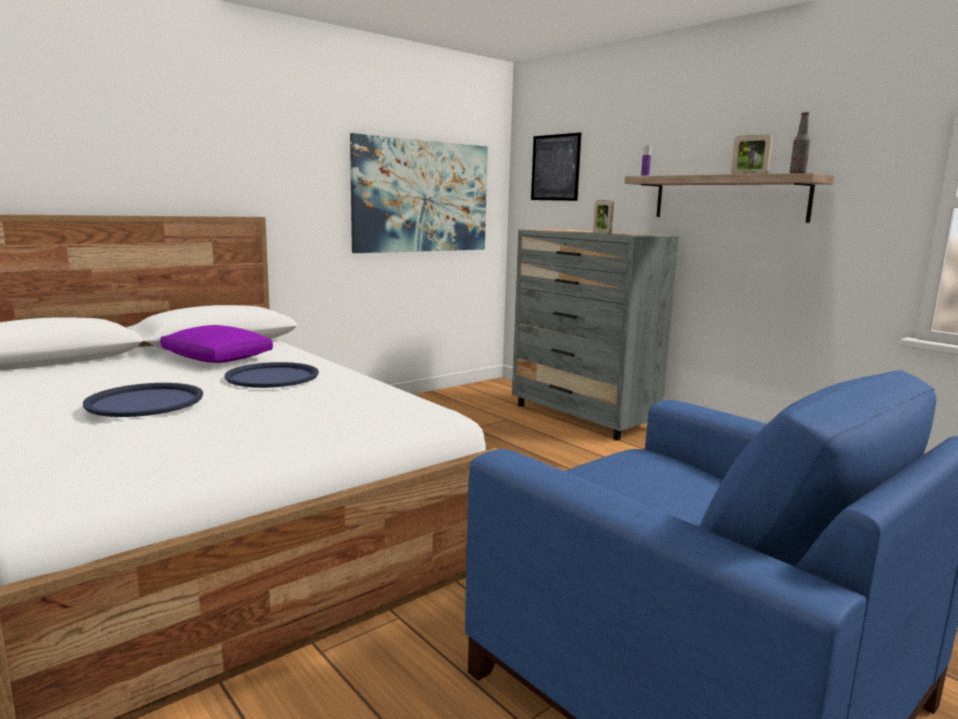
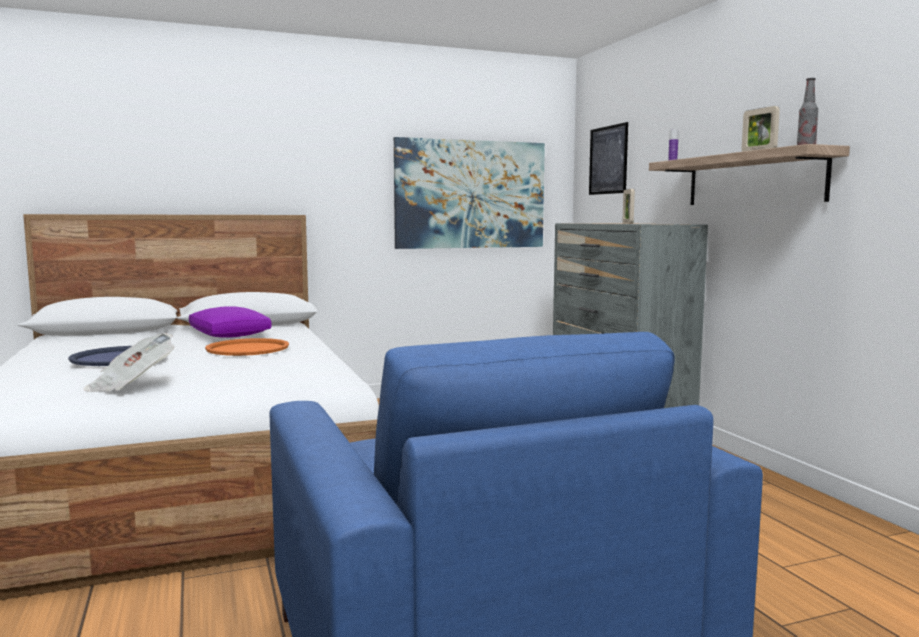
camera: 20 degrees right, 5 degrees down
(216, 440) = (131, 385): none -> newspaper
(272, 376) = (248, 348): blue tray -> orange tray

